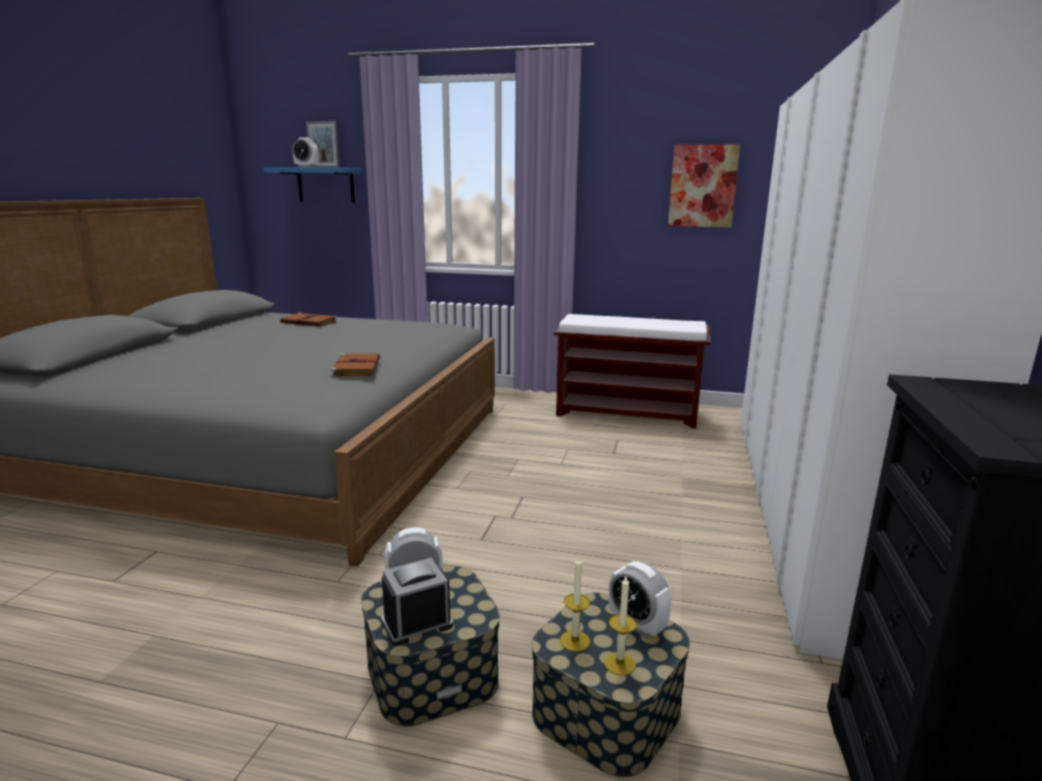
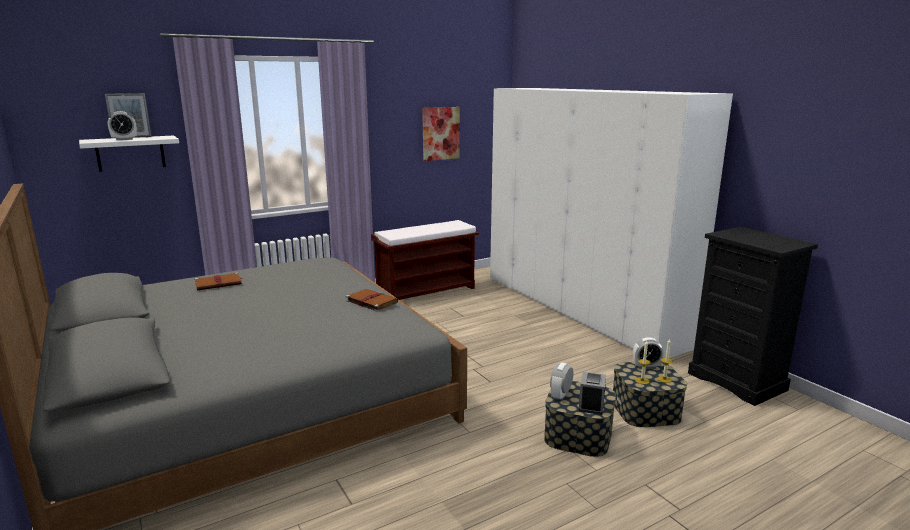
camera: 45 degrees left, 0 degrees up
(326, 185) = (130, 153): blue shelf -> white shelf

